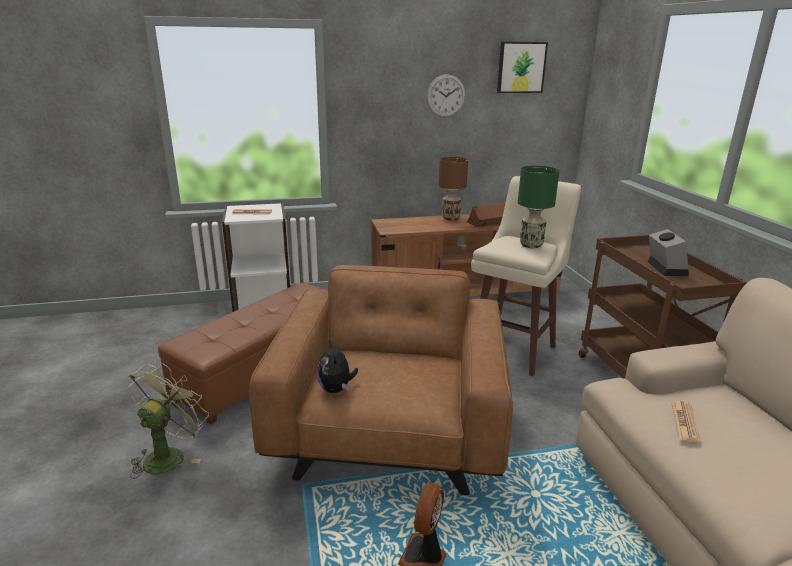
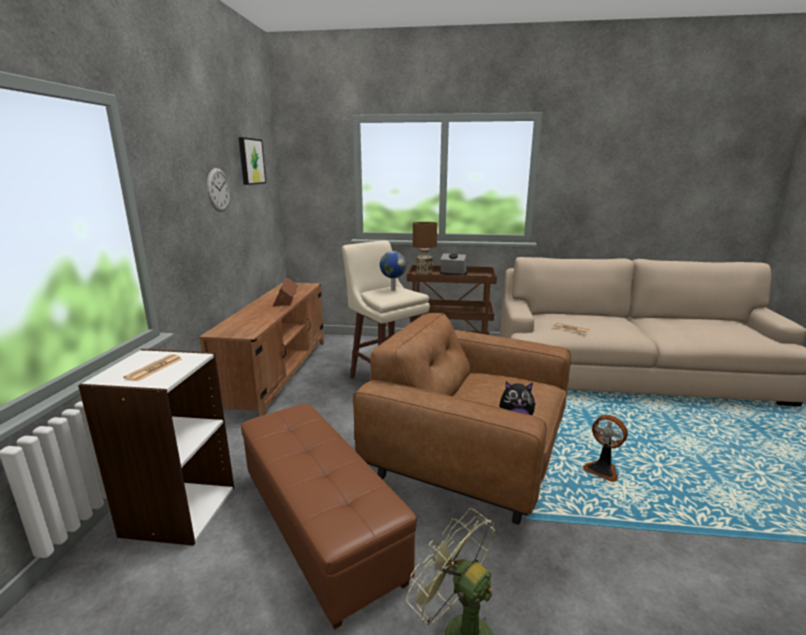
camera: 70 degrees left, 5 degrees down
(451, 218) = (253, 308): brown table lamp -> brown table lamp (424, 274)
(531, 245) = (392, 290): green table lamp -> globe

